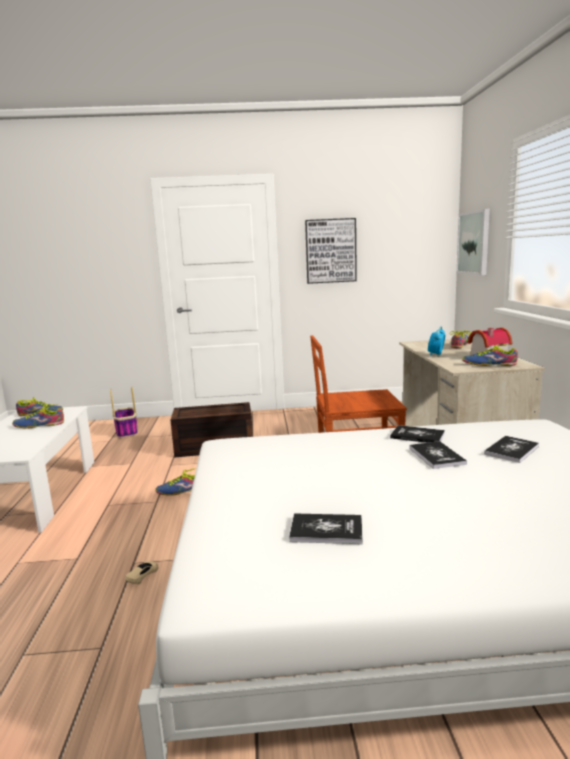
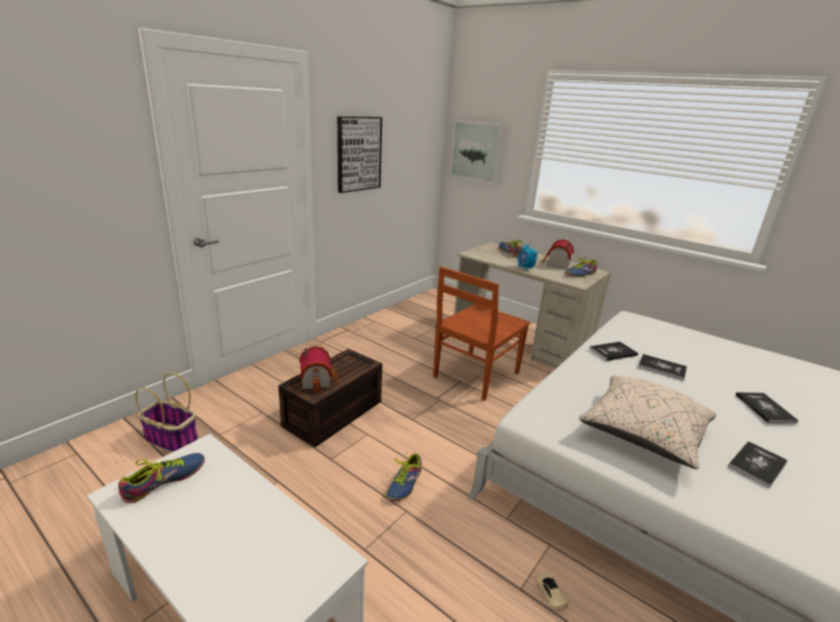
camera: 50 degrees left, 10 degrees up
(39, 425) = (223, 500): shoe -> none
(197, 411) = (318, 380): none -> toy house
(281, 477) = (643, 434): none -> beige pillow
(511, 450) = (671, 346): book -> book (764, 408)

